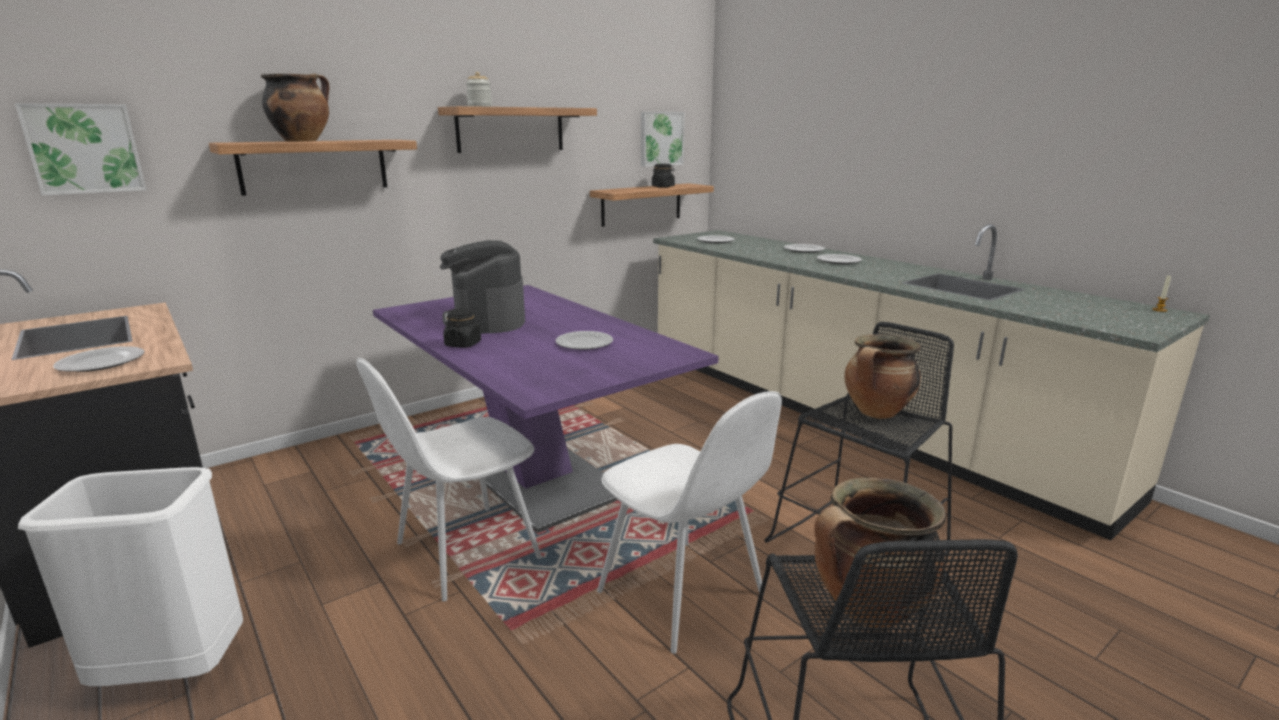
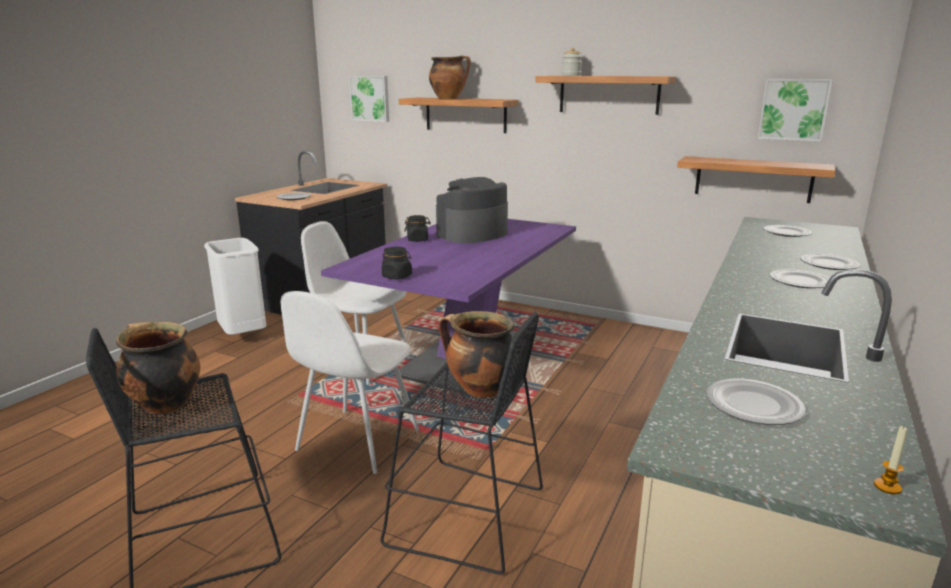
camera: 65 degrees right, 0 degrees up
(585, 343) = (453, 261): plate -> plate (755, 405)
(663, 187) = (770, 163): black jar -> black jar (397, 276)

